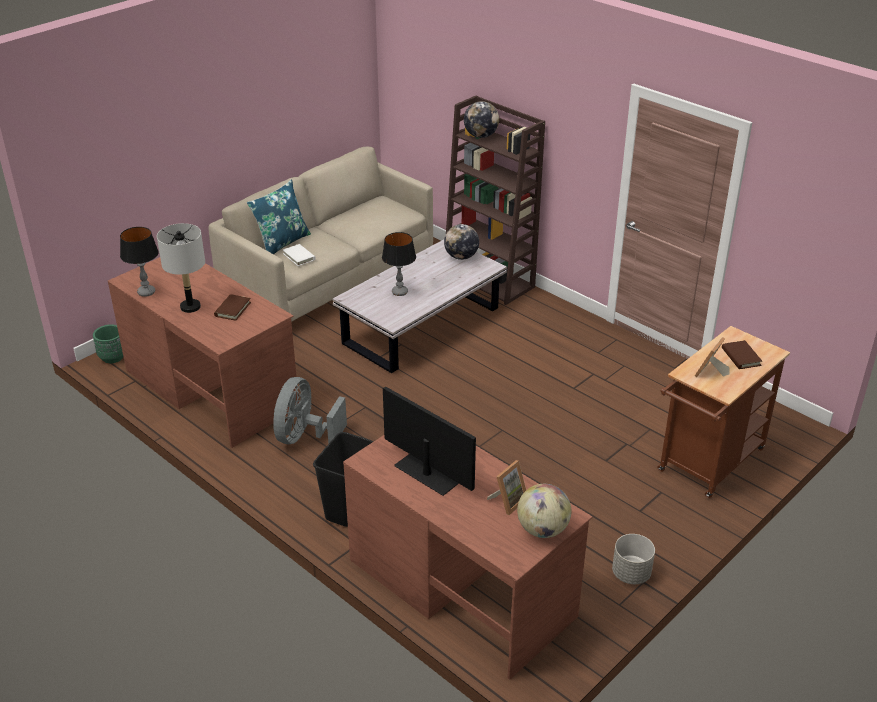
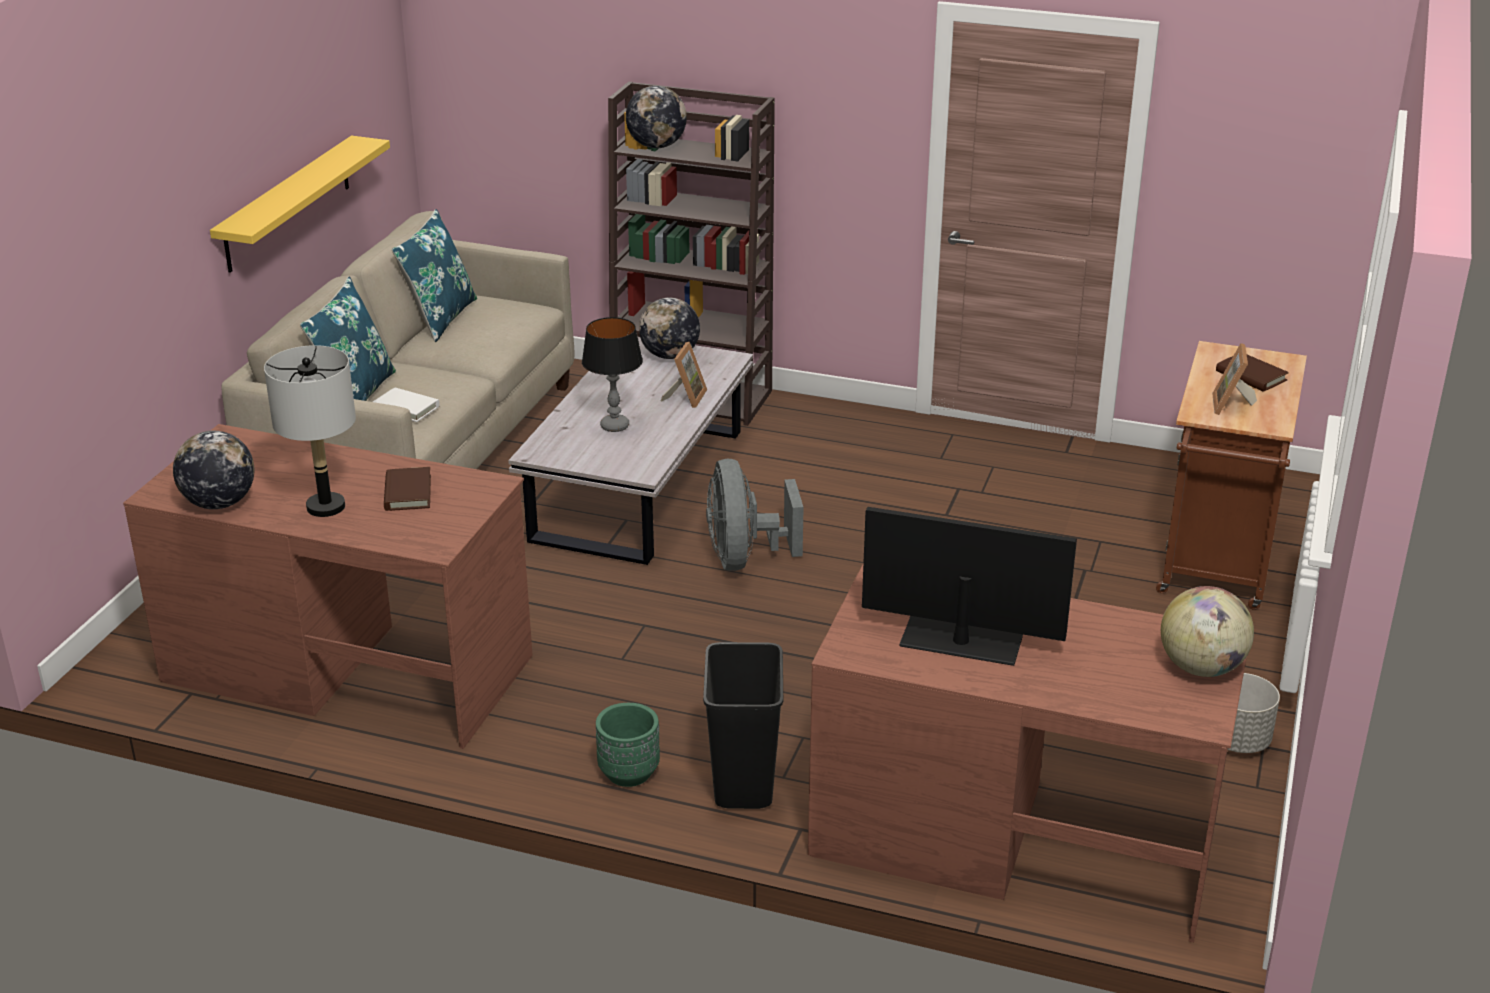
camera: 25 degrees left, 5 degrees down
(113, 357) = (115, 667): green planter -> green planter (629, 773)
(146, 292) = (219, 503): table lamp -> globe
(273, 133) = (287, 204): none -> yellow shelf
(304, 436) = (578, 696): grey fan -> grey fan (744, 558)
(356, 207) = (439, 318): none -> blue pillow
(508, 501) = (1116, 645): picture frame -> picture frame (686, 397)

